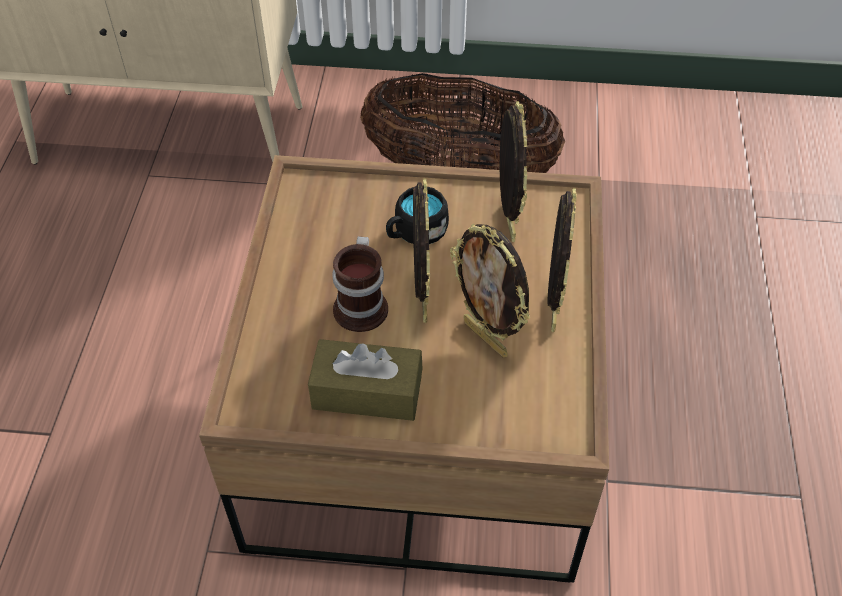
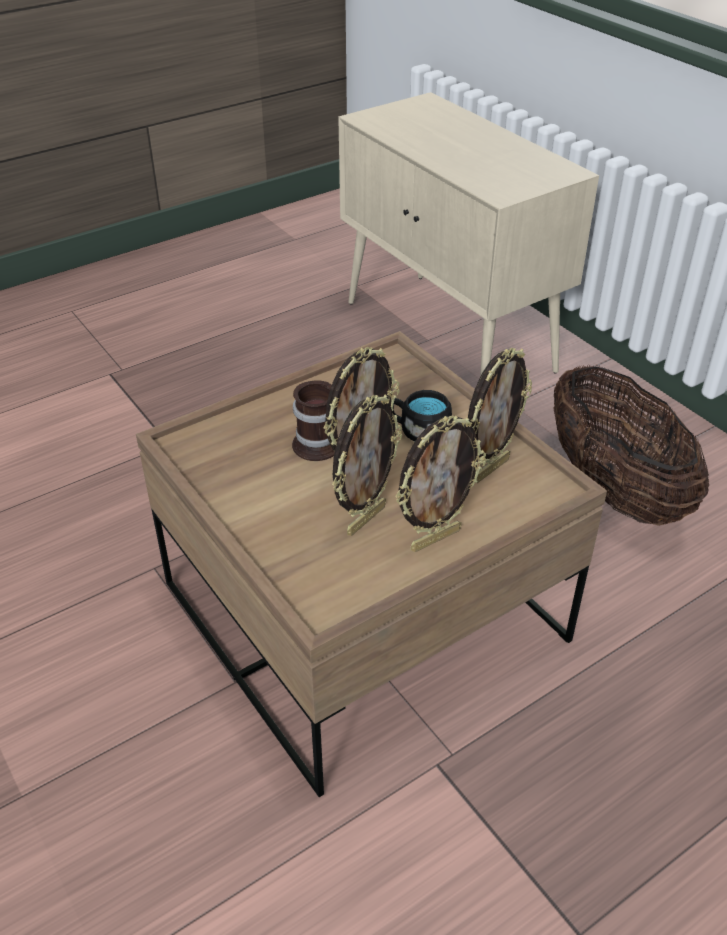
camera: 50 degrees right, 10 degrees down
(367, 392) = (249, 488): brown tissue box -> none
(487, 338) = (365, 519): picture frame -> picture frame turned 150 degrees counterclockwise

